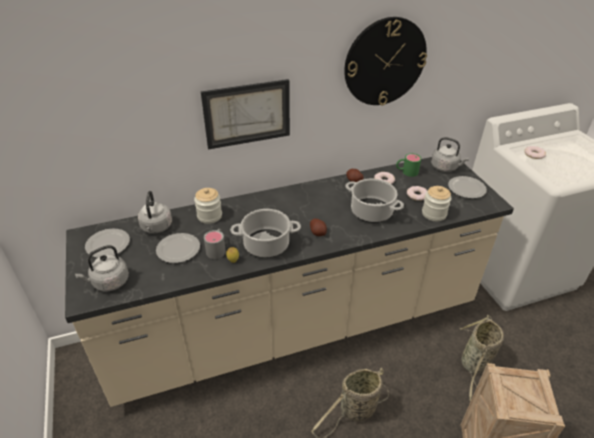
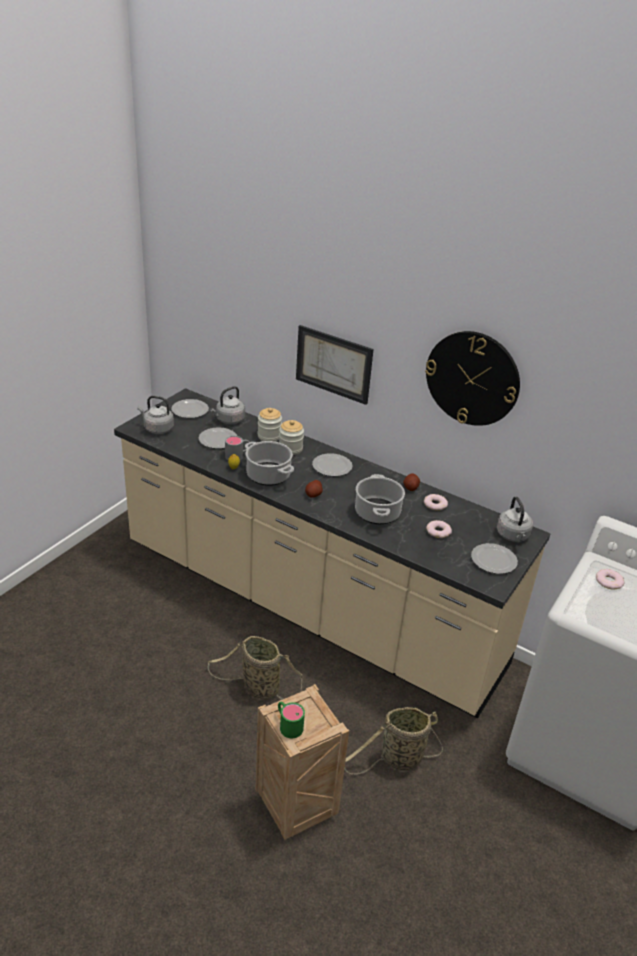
camera: 50 degrees right, 5 degrees down
(290, 204) = (331, 467): none -> plate
(406, 172) = (469, 513): green mug -> green mug (288, 724)
(434, 214) = (422, 550): jar -> jar (290, 449)

